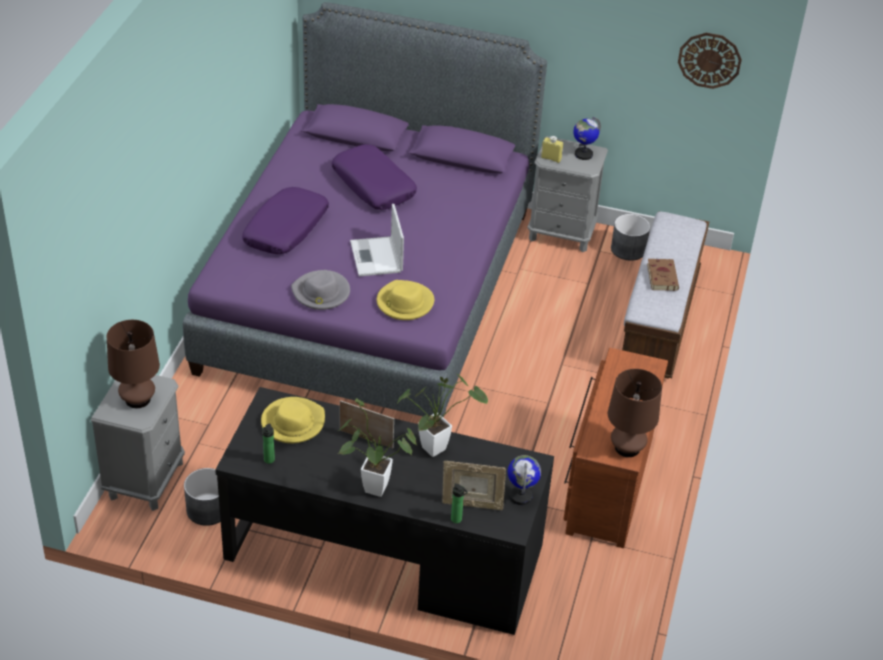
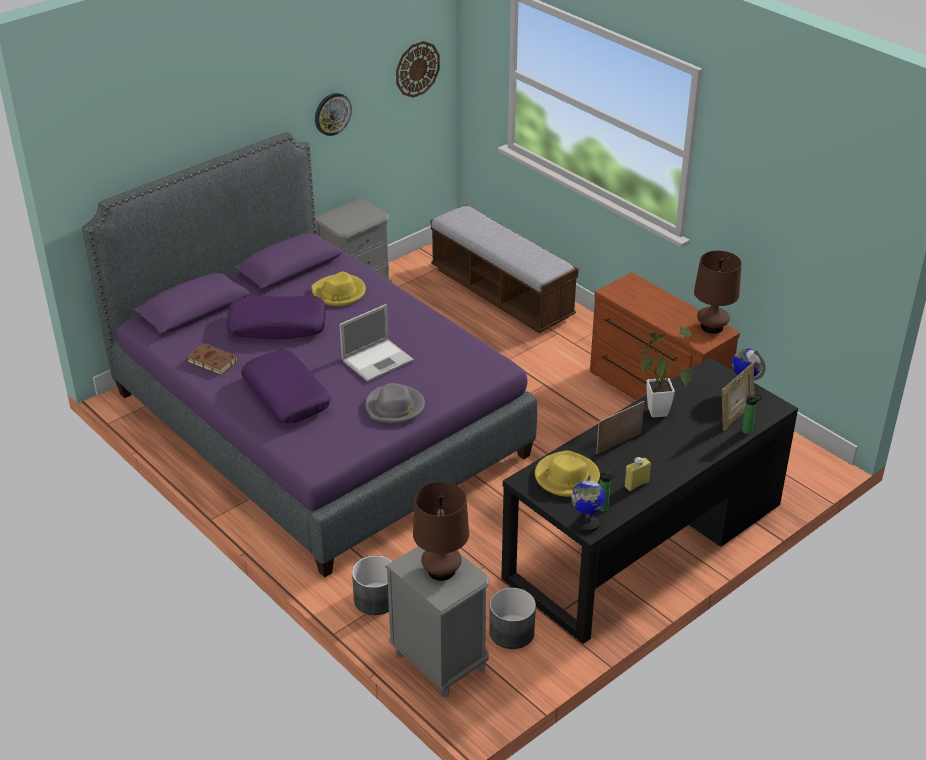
camera: 55 degrees left, 5 degrees down
(370, 487) = (678, 462): potted plant -> none
(376, 258) = (378, 360): laptop -> laptop turned 60 degrees counterclockwise
(404, 303) = (452, 367): yellow hat -> yellow hat (339, 293)
(551, 158) = (345, 226): yellow bottle -> yellow bottle (636, 484)
(583, 154) = (357, 210): globe -> globe (586, 524)
(592, 51) = (332, 113): none -> wall clock
(628, 249) = (408, 273): grey planter -> grey planter (375, 599)
(661, 276) = (511, 247): brown book -> brown book (211, 361)

